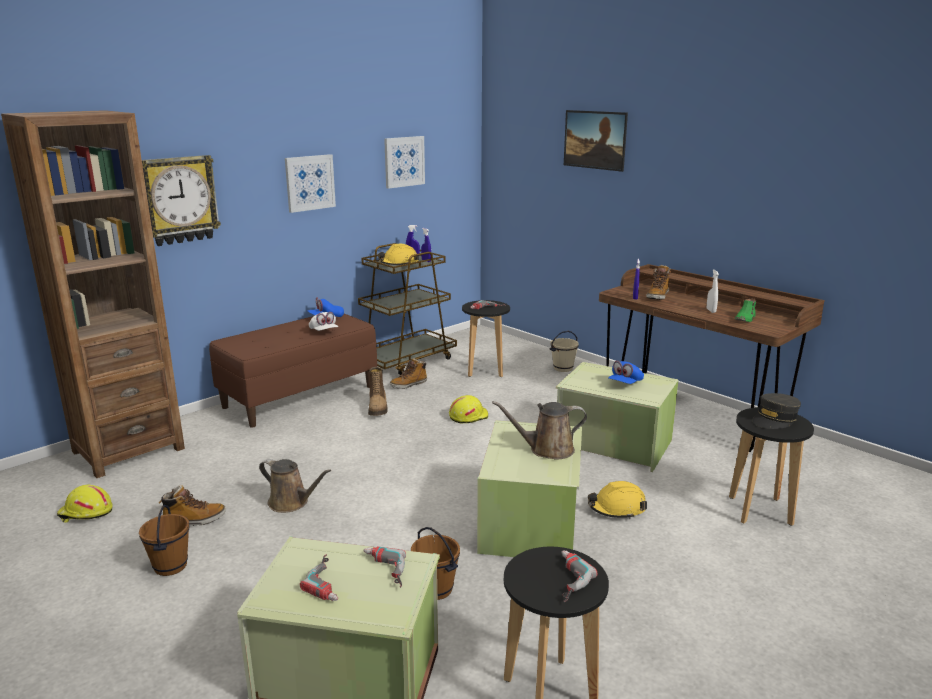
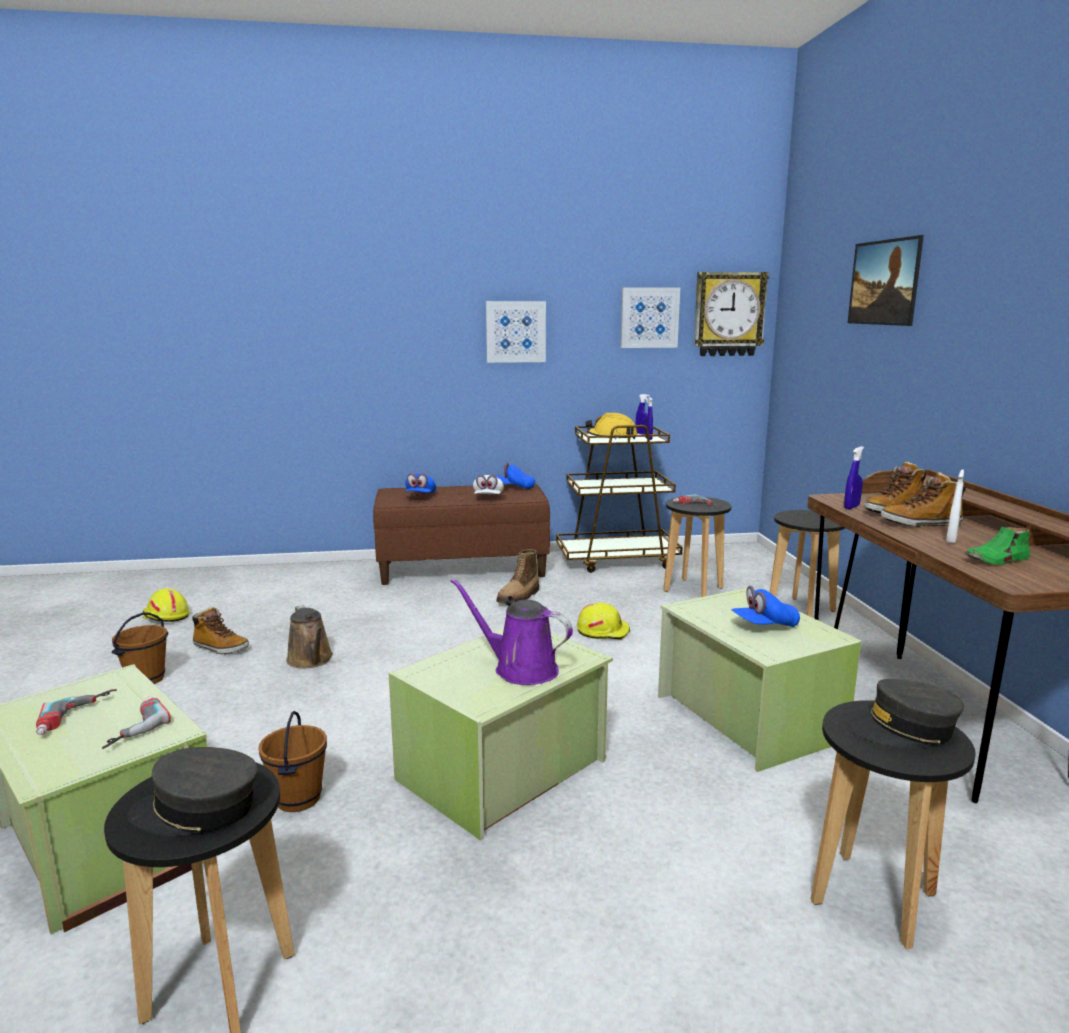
camera: 35 degrees right, 5 degrees down
(128, 450) = (267, 577): brown bookcase -> none
(178, 200) = (359, 335): wall clock -> wall clock (728, 314)
(264, 341) = (420, 496): none -> blue cap
(408, 384) = (584, 583): boot -> boot (920, 523)
(547, 450) = (520, 669): brown watering can -> purple watering can
(563, 368) = (801, 610): beige bucket -> black stool
(564, 579) = (197, 810): power drill -> grey cap
(617, 508) = (637, 799): yellow hard hat -> none

